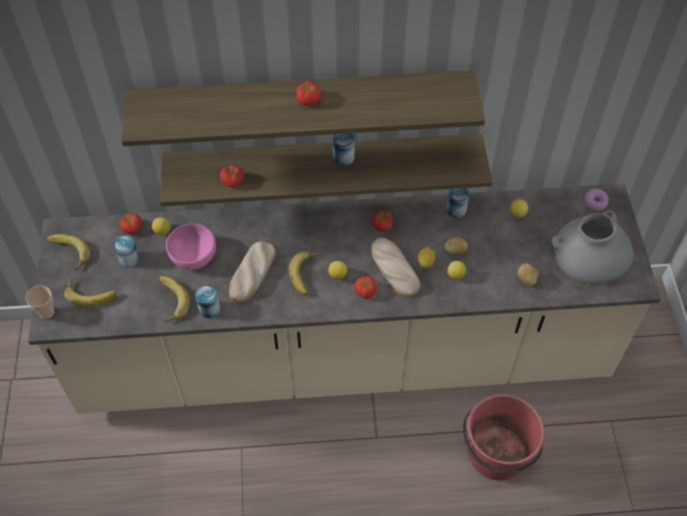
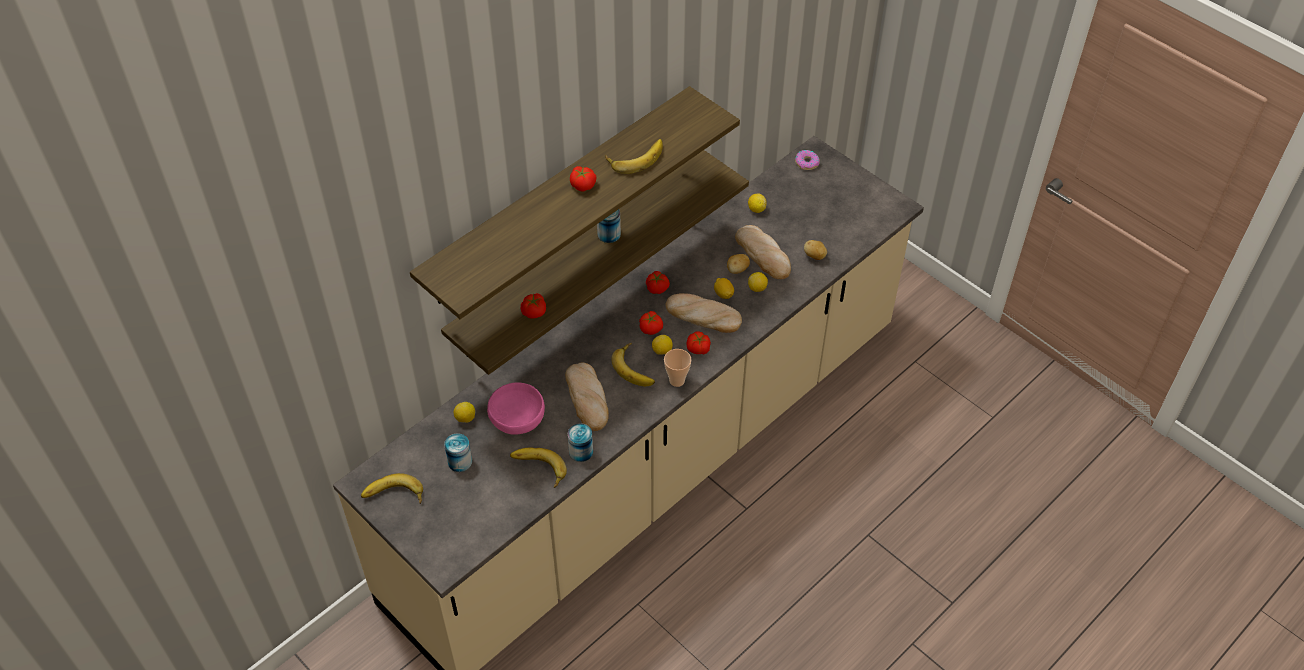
camera: 40 degrees left, 5 degrees down
(47, 313) = (432, 558): cup -> cup (677, 380)
(91, 293) = (456, 513): banana -> banana (635, 157)
(132, 228) = (433, 434): tomato -> tomato (651, 328)
(456, 209) = (705, 237): can -> none
(487, 252) = (763, 254): none -> bread
(496, 454) = (854, 450): red bucket -> none
(591, 252) = (841, 204): grey vase -> none

